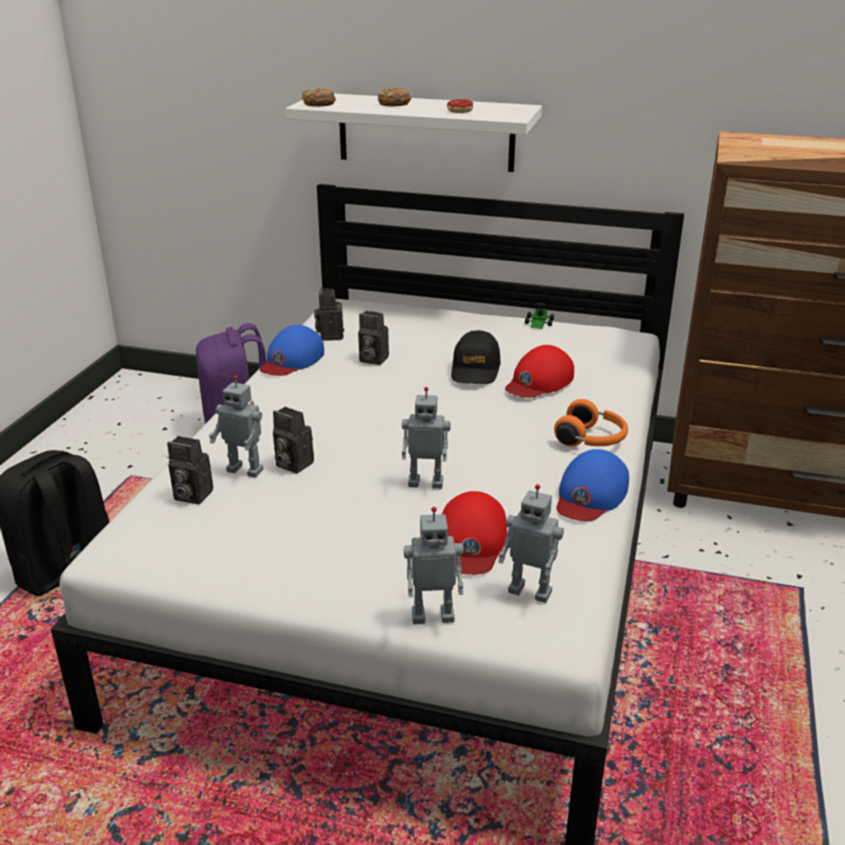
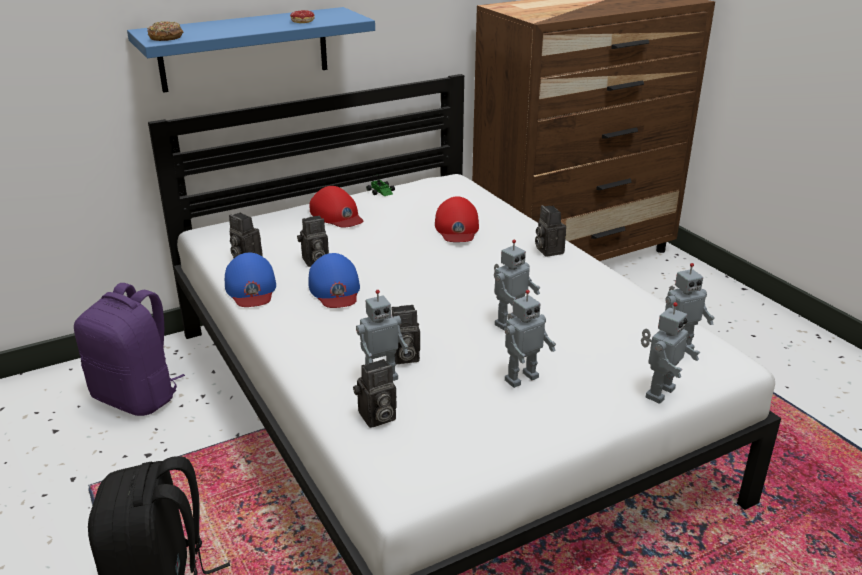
camera: 45 degrees left, 0 degrees up
(344, 531) = (520, 378): none -> toy robot
(394, 103) = (231, 25): donut -> none
(425, 132) = (244, 49): white shelf -> blue shelf
(472, 541) = (598, 340): red cap -> red cap (337, 215)
(475, 369) = (403, 237): black cap -> none
(590, 494) = (603, 281): blue cap -> blue cap (335, 289)
(592, 440) = (547, 250): orange headphones -> camera

